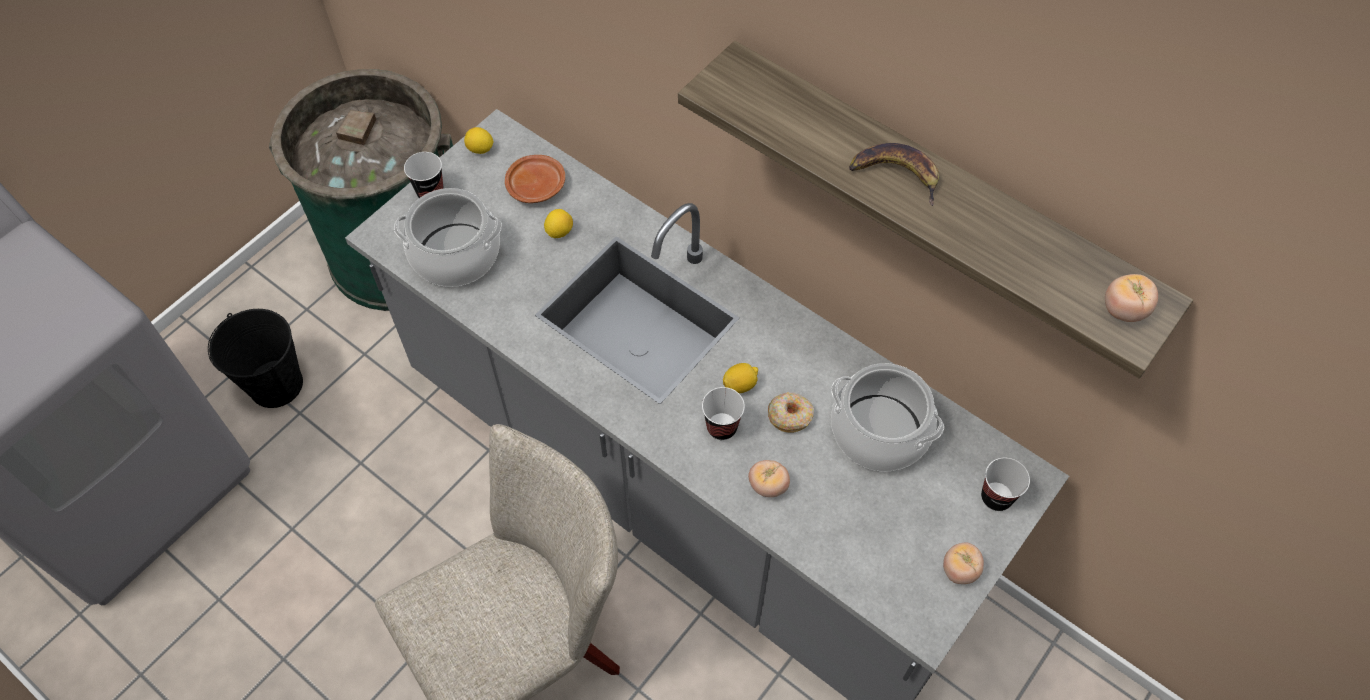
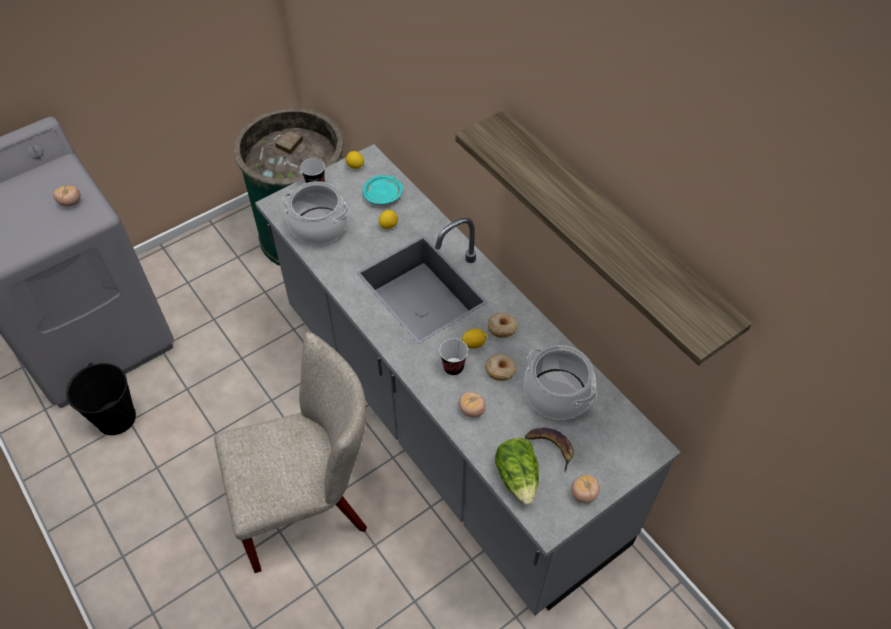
camera: 15 degrees right, 5 degrees down
(276, 384) = (205, 298): black bucket -> black bucket (116, 418)
(536, 185) = (383, 195): brown plate -> turquoise plate
(772, 352) = (502, 328): none -> donut
(863, 568) = (518, 477): none -> lettuce
(896, 174) = (578, 208): banana -> banana (551, 447)
(996, 497) = (624, 454): cup -> none
(1124, 310) = (700, 319): tomato -> tomato (70, 202)

